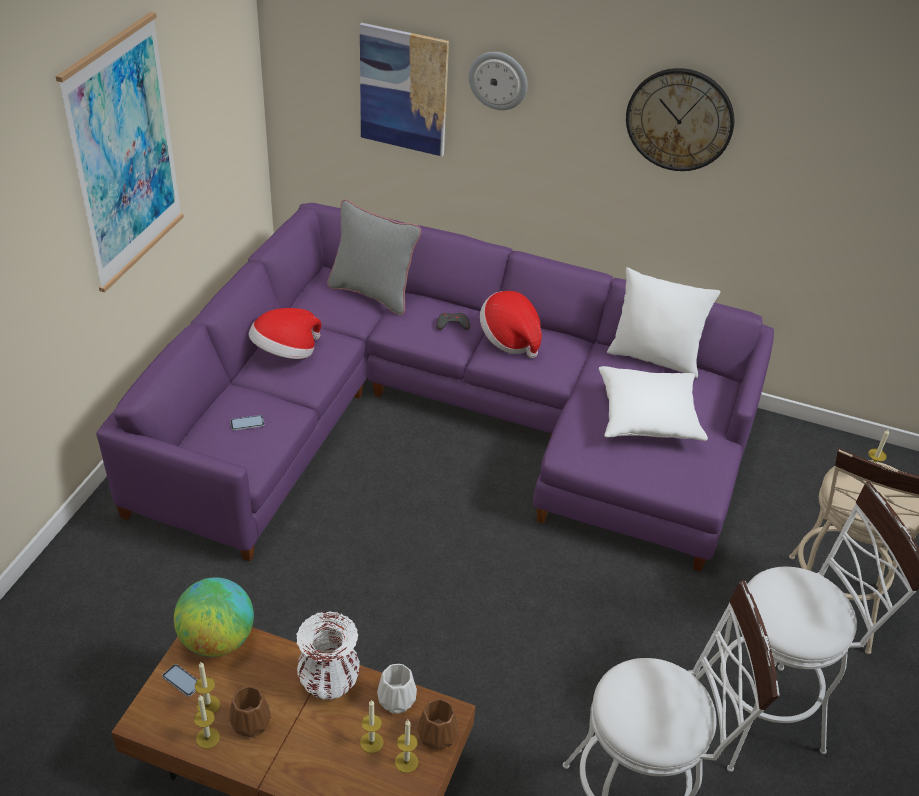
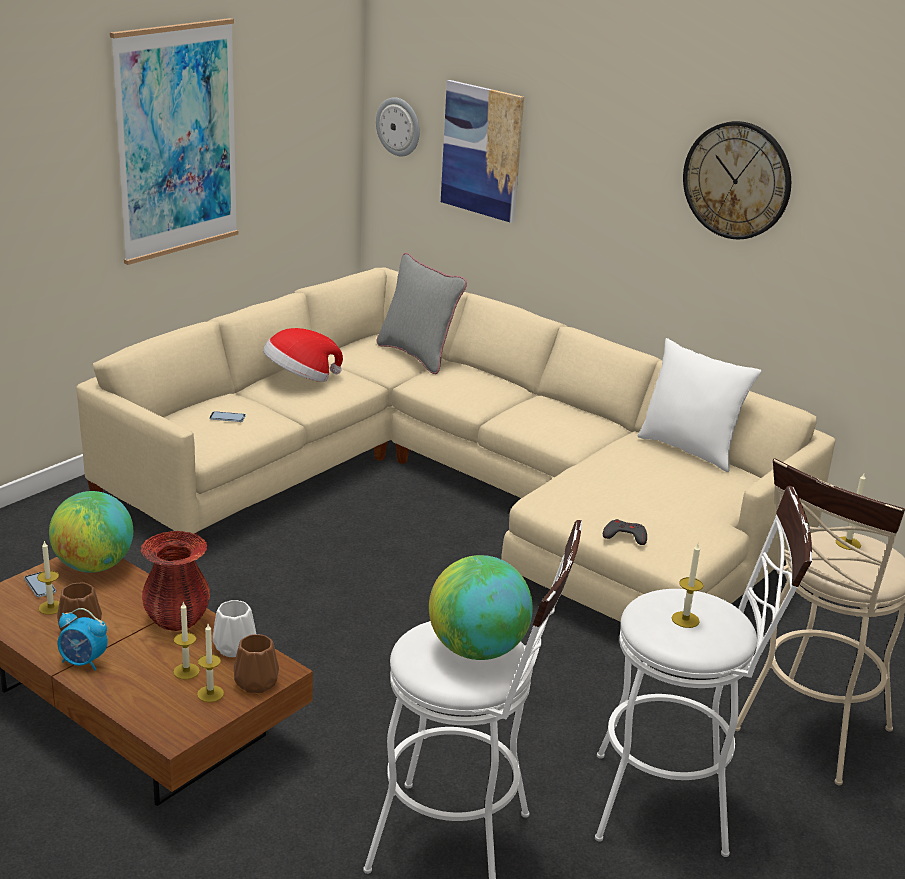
camera: 20 degrees right, 15 degrees down
(208, 738) = (33, 629): candle -> candle (685, 619)
(277, 762) = (83, 662): none -> alarm clock
(329, 682) = (177, 619): white vase -> red vase
(445, 421) = (458, 494): purple sofa -> beige sofa
(452, 324) = (483, 388): grey game controller -> grey game controller (625, 536)
(498, 80) = (567, 138): wall clock -> wall clock (399, 126)
(510, 338) = (537, 408): hat -> none
(648, 416) = (649, 488): white pillow -> none
(668, 699) = (477, 649): none -> globe

